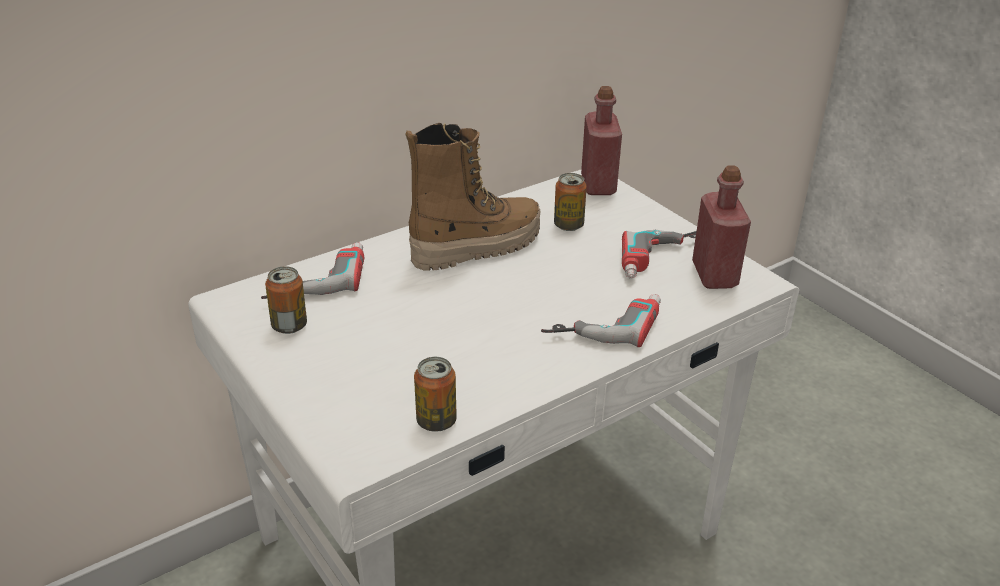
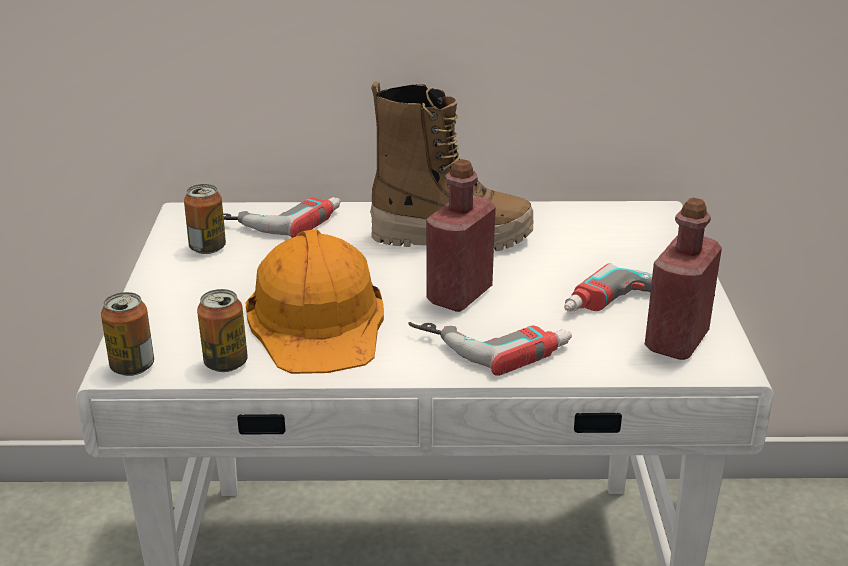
camera: 35 degrees right, 5 degrees down
(461, 354) = (318, 319): none -> orange hard hat
(568, 225) = (572, 246): can -> can (132, 366)
(598, 185) = (655, 220): red bottle -> red bottle (459, 295)

